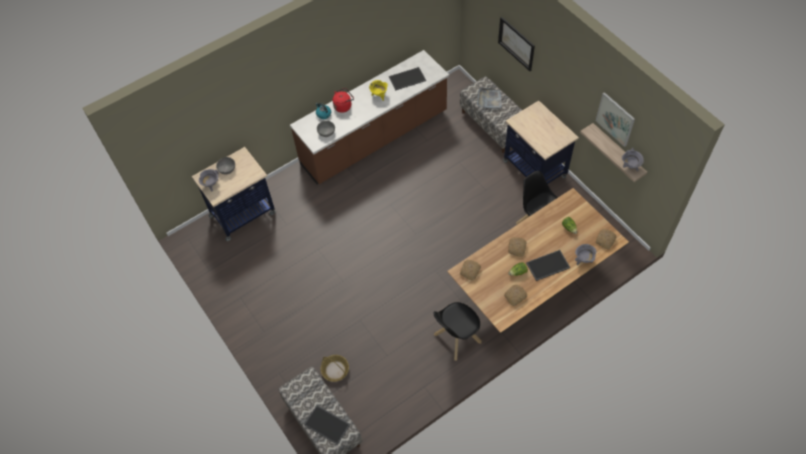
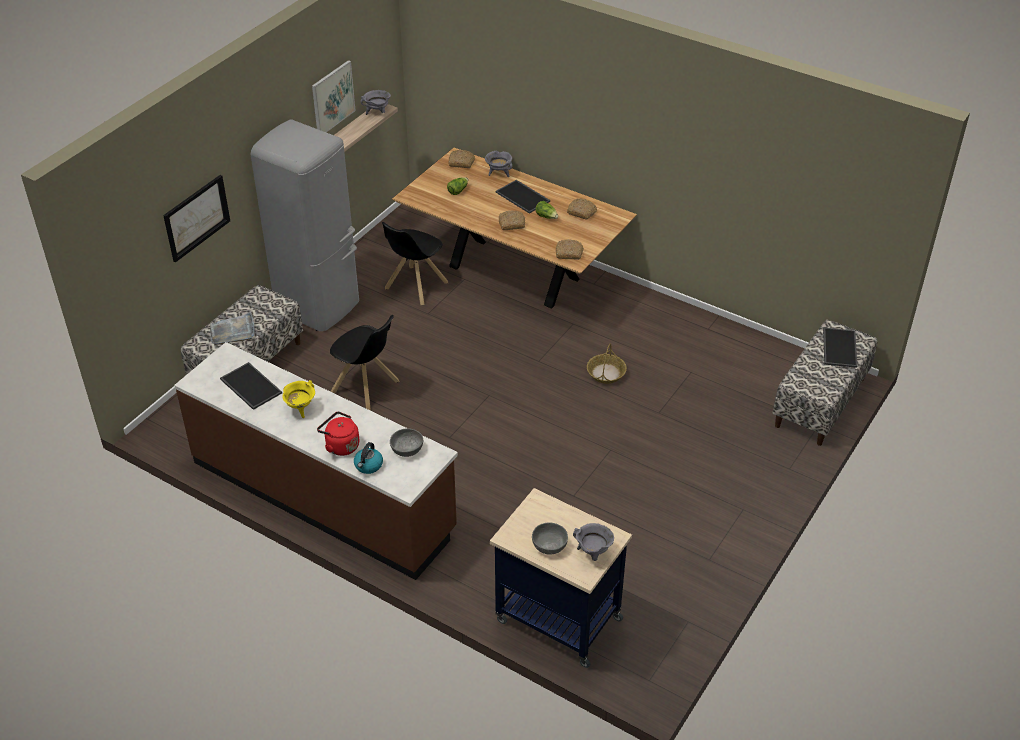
camera: 115 degrees left, 15 degrees down
(335, 370) = (744, 414): basket -> basket (606, 373)
(456, 339) = (627, 318): black chair -> black chair (366, 388)
(534, 170) = (320, 306): blue cart -> grey fridge

